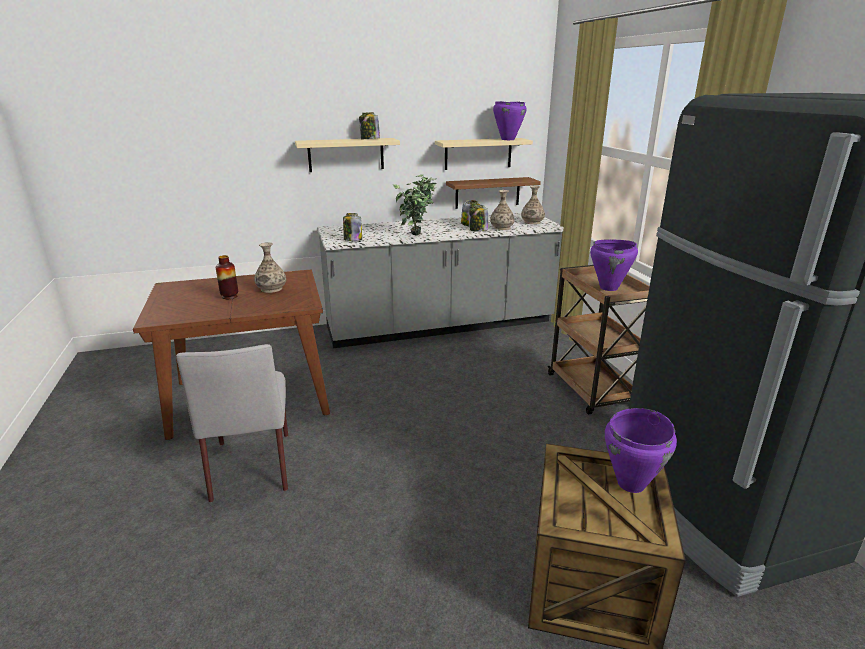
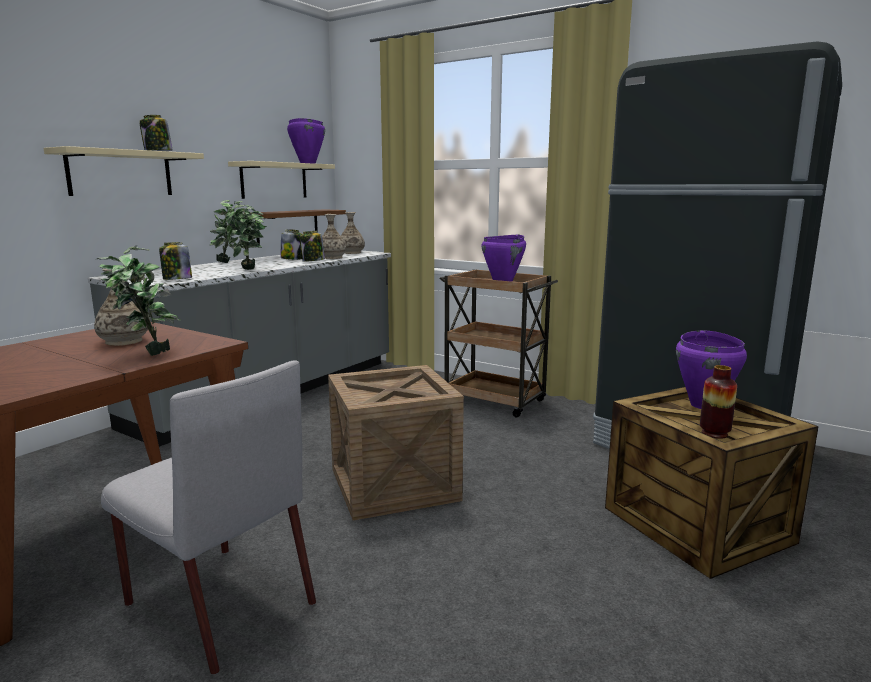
camera: 40 degrees left, 10 degrees down
(229, 296) = (67, 358): vase -> vase (714, 433)
(262, 304) = (146, 354): none -> potted plant
(420, 433) = (394, 484): none -> crate

